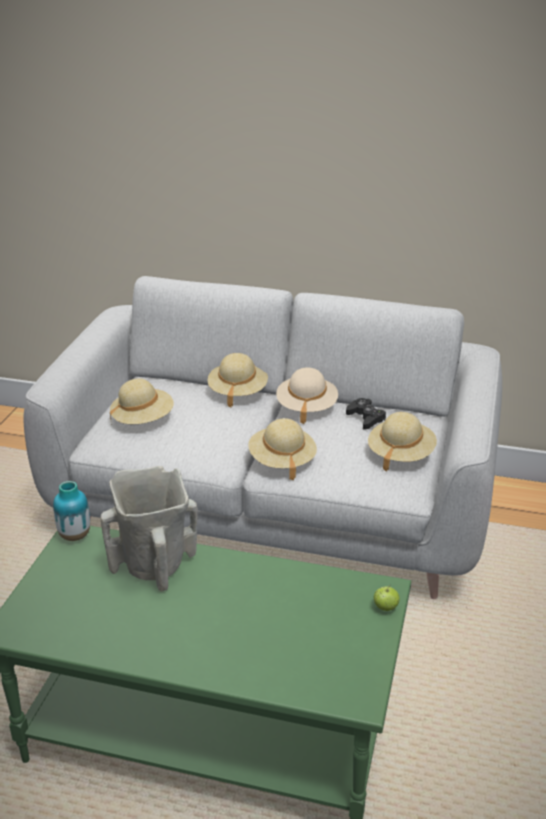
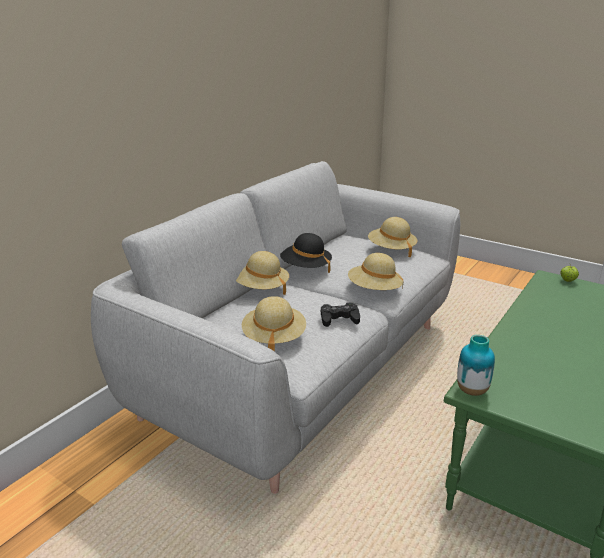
camera: 70 degrees left, 5 degrees down
(154, 567) = (523, 355): beige vase -> none
(306, 407) = (306, 267): beige hat -> black hat
(365, 418) = (338, 251): black game controller -> black game controller (339, 319)

